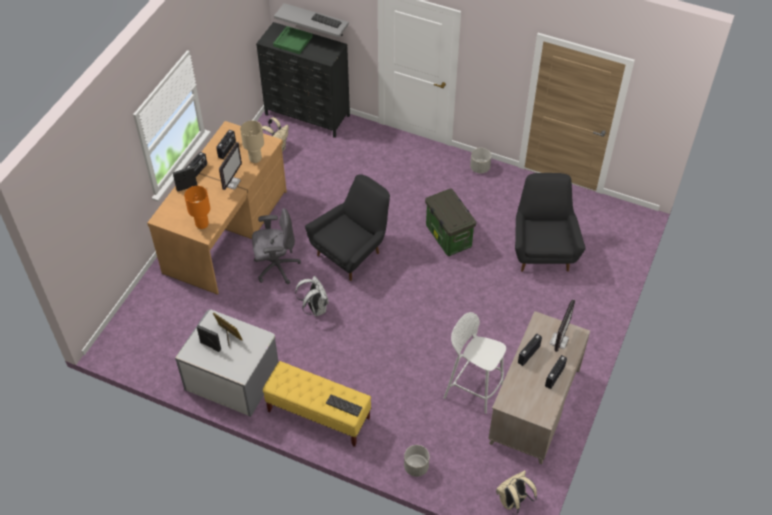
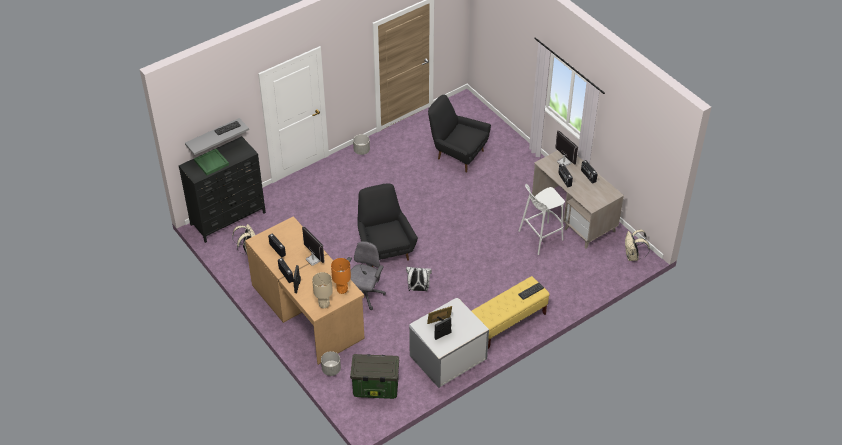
camera: 60 degrees left, 5 degrees down
(255, 159) = (301, 238): beige table lamp -> beige table lamp (324, 305)
(416, 467) = (580, 290): grey planter -> grey planter (331, 370)
(447, 236) = (409, 194): storage box -> storage box (375, 388)

